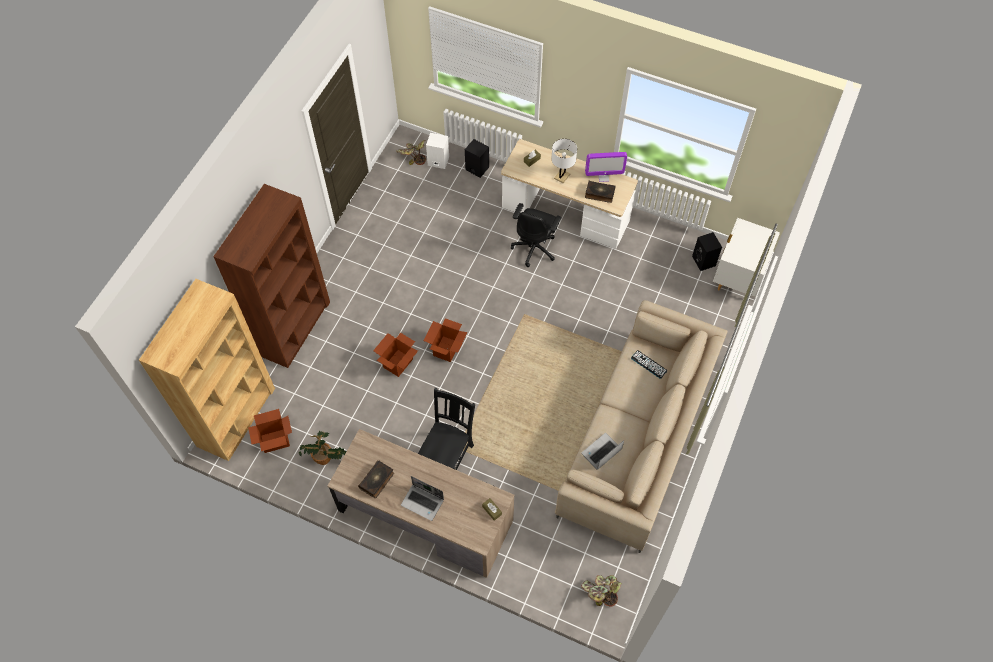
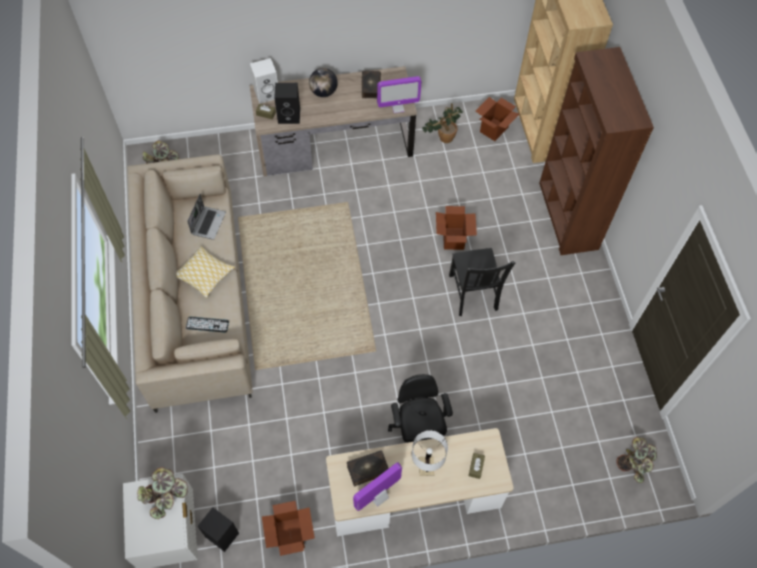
camera: 145 degrees right, 0 degrees up
(371, 443) = (398, 108): none -> monitor
(423, 502) = (323, 92): laptop -> globe
(437, 161) = (605, 475): white speaker -> white speaker (267, 93)
(446, 349) = (422, 275): cardboard box -> cardboard box (290, 535)
(448, 455) = (350, 192): black chair -> black chair (473, 294)
(476, 168) = (556, 494): black speaker -> black speaker (289, 115)
(629, 407) = (205, 275): none -> pillow
(738, 252) = (165, 496): none -> potted plant

